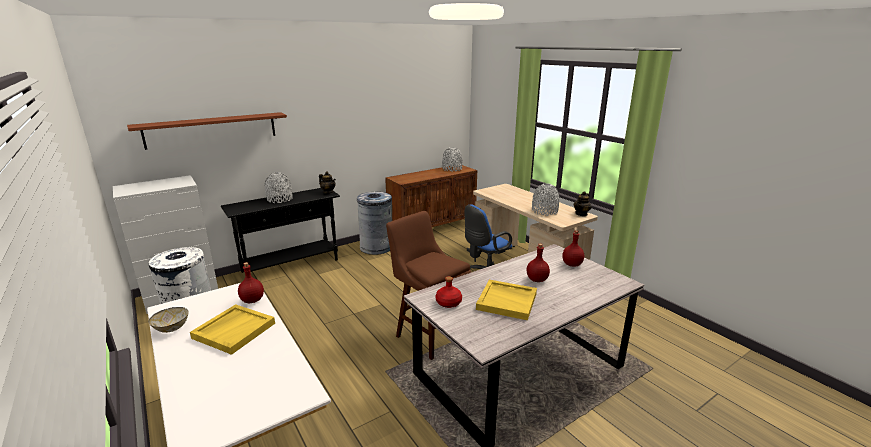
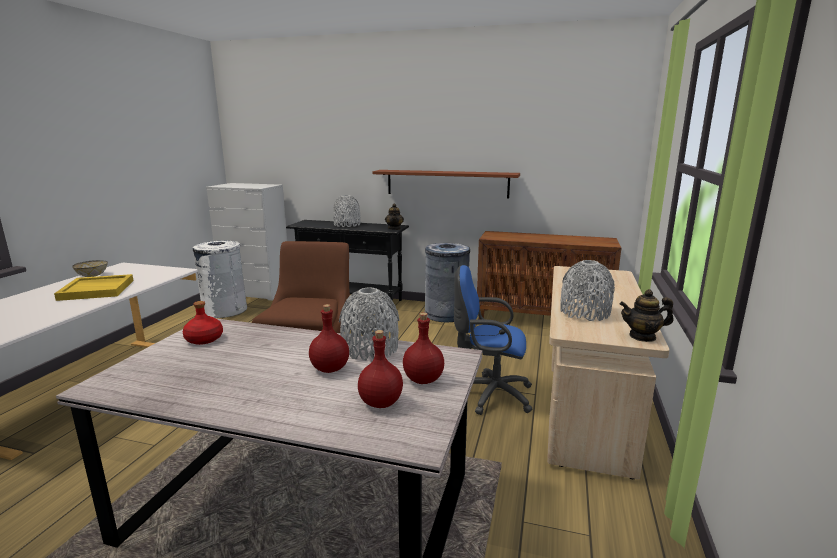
camera: 50 degrees right, 5 degrees down
(212, 130) = (305, 144): brown shelf -> brown shelf (447, 183)
(252, 300) = (155, 279): red bottle -> red bottle (381, 402)
(452, 169) = (587, 240): grey vase -> grey vase (370, 349)
(507, 301) = (238, 367): yellow tray -> none

